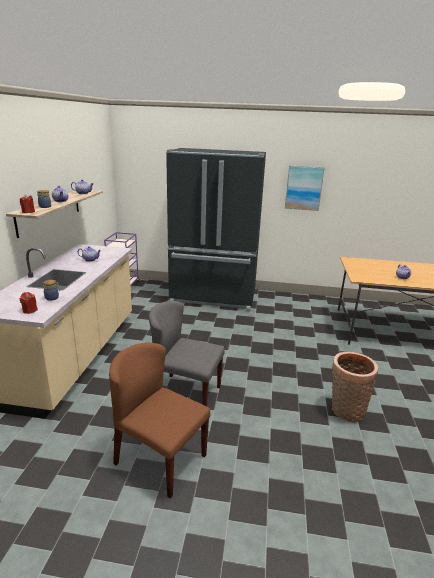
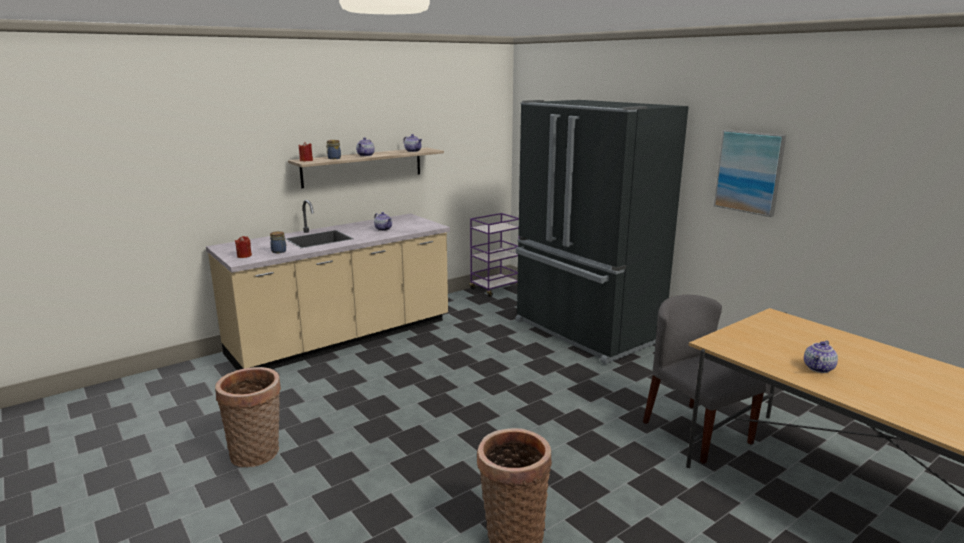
camera: 45 degrees right, 5 degrees down
(160, 459) = (257, 454): brown chair -> basket
(185, 394) = (370, 416): grey chair -> grey chair (695, 432)

